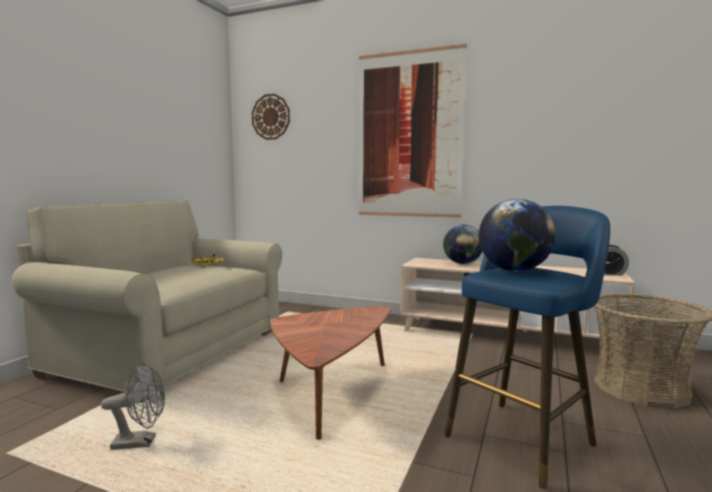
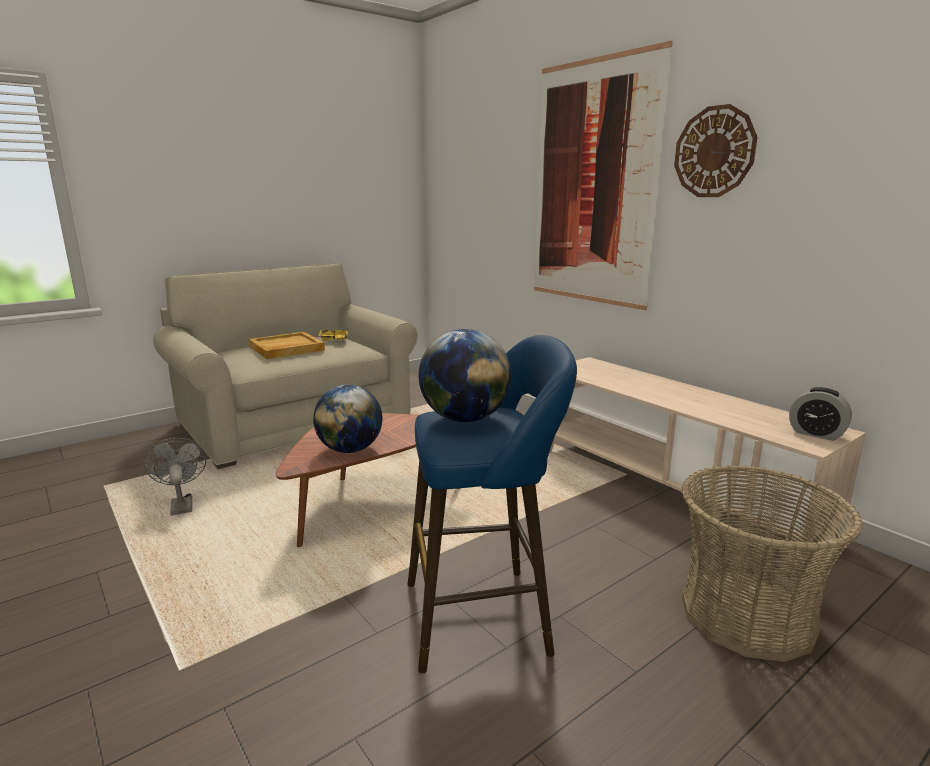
camera: 30 degrees right, 10 degrees up
(141, 442) = (181, 504): grey fan -> grey fan turned 135 degrees counterclockwise
(174, 274) = (286, 348): none -> beige tray
(271, 117) = (455, 155): wall clock -> wall clock (714, 152)
(462, 263) = (629, 377): globe -> globe (350, 450)

